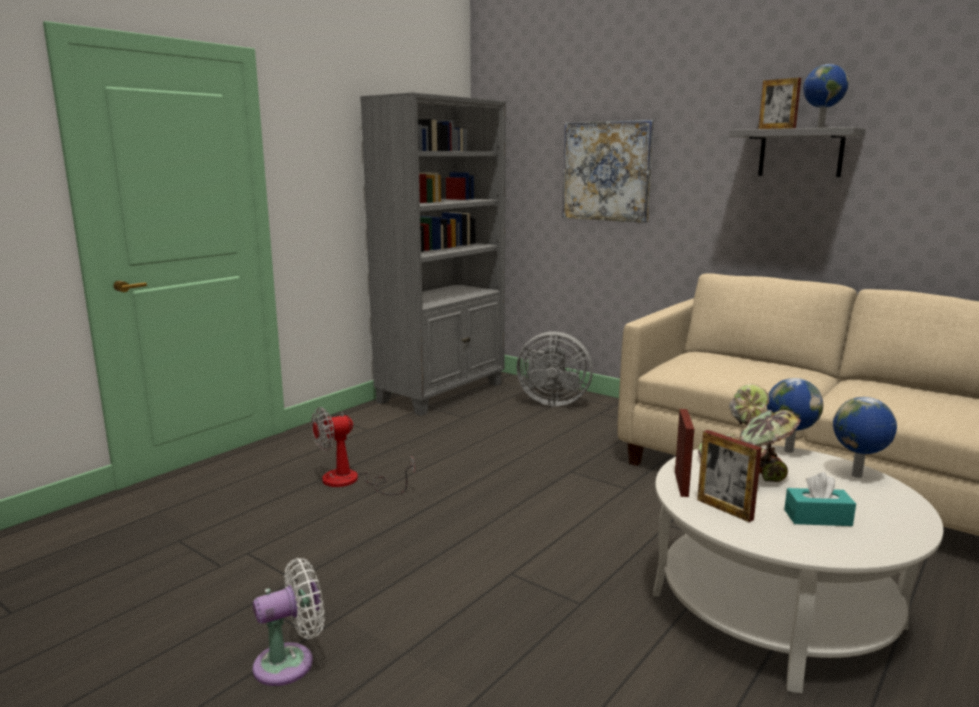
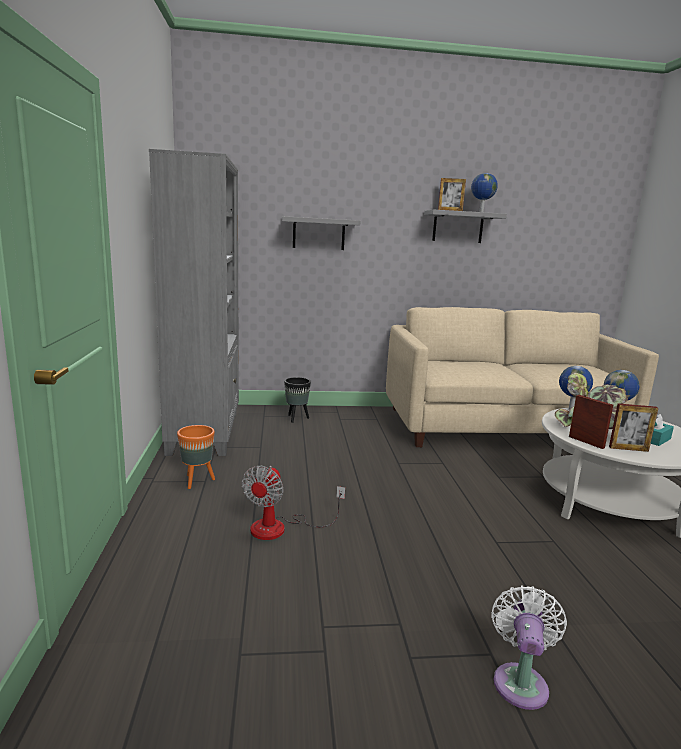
camera: 45 degrees left, 0 degrees up
(363, 428) = (197, 481): none -> orange planter
(552, 401) = (296, 418): grey fan -> black planter
(607, 171) = (318, 233): picture -> grey shelf

